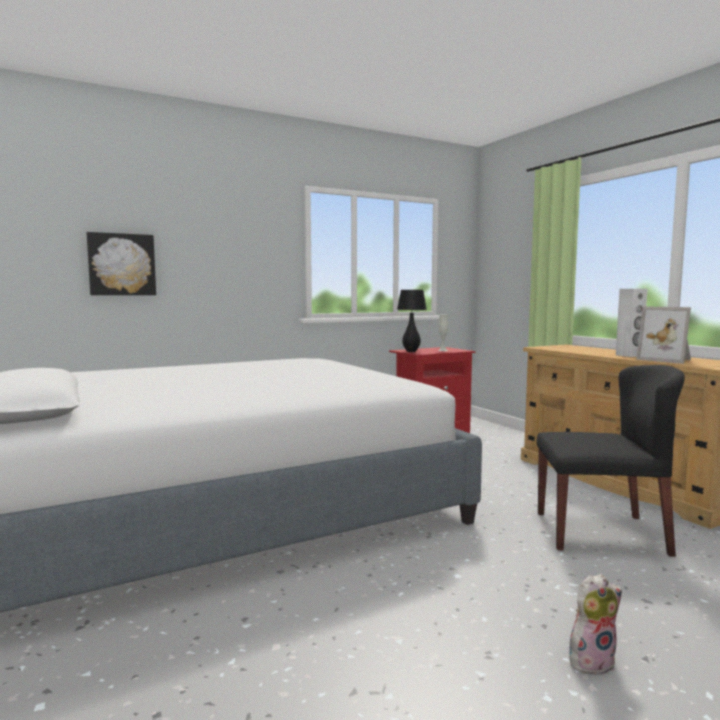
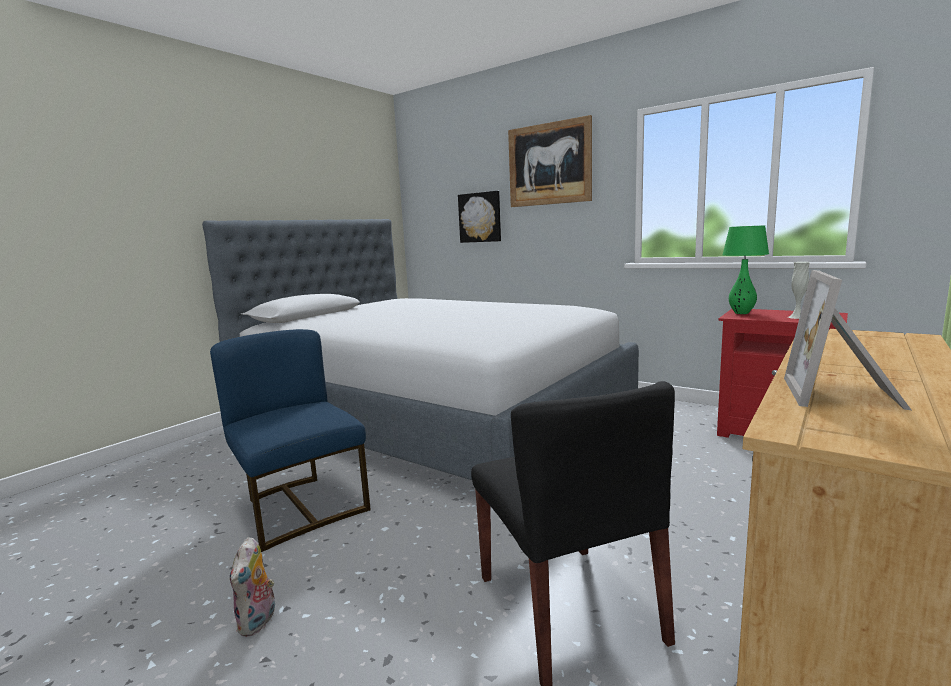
camera: 65 degrees right, 5 degrees up
(219, 216) = (549, 164): none -> picture
(368, 619) = (300, 507): none -> blue chair
(411, 351) = (741, 313): black table lamp -> green table lamp
(591, 660) = (258, 622): plush toy -> plush toy turned 45 degrees clockwise
(629, 355) = (849, 372): white speaker -> none

